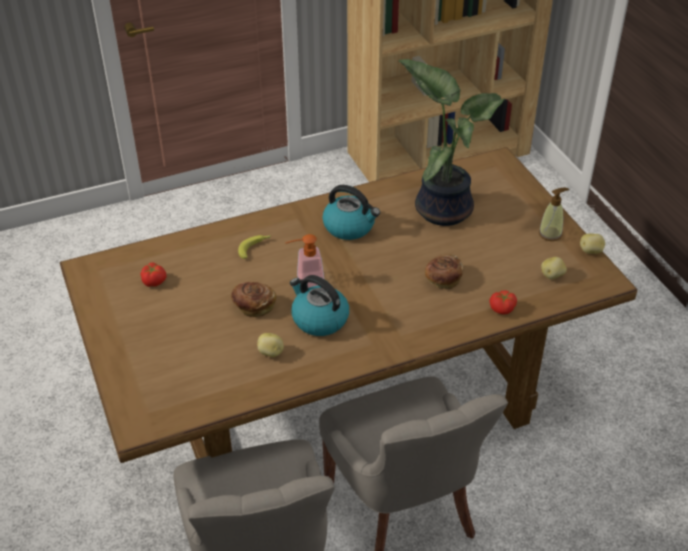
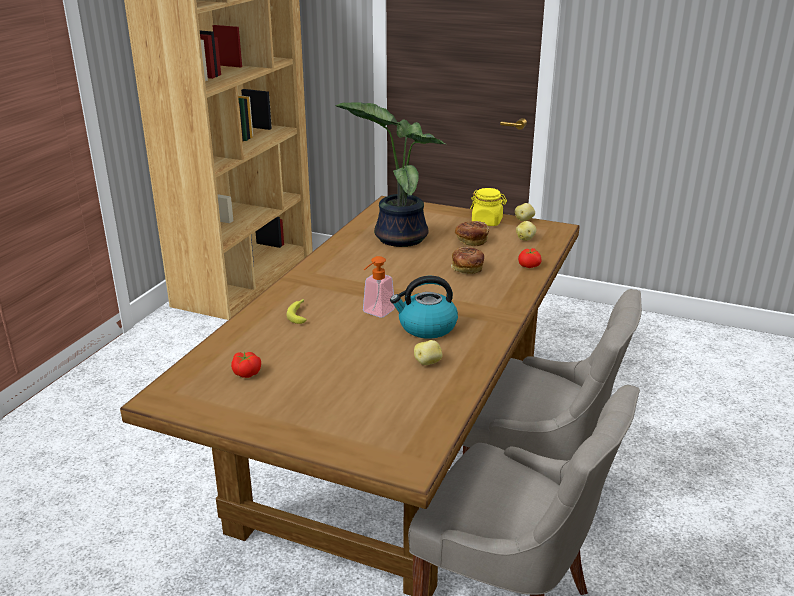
camera: 45 degrees left, 15 degrees down
(253, 306) = (363, 345): bread -> bread (471, 241)
(350, 227) = (352, 272): kettle -> none
(550, 234) = (487, 222): soap dispenser -> yellow jar

